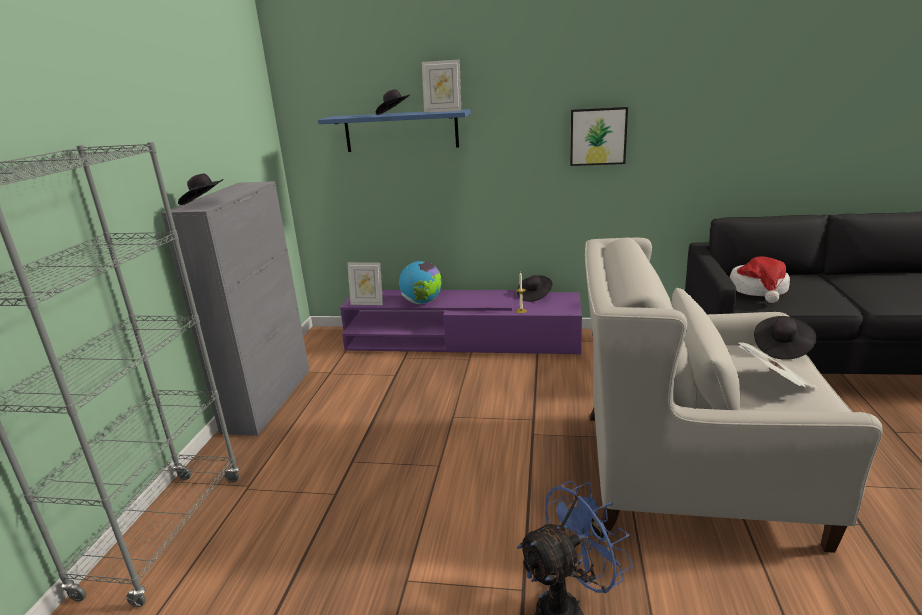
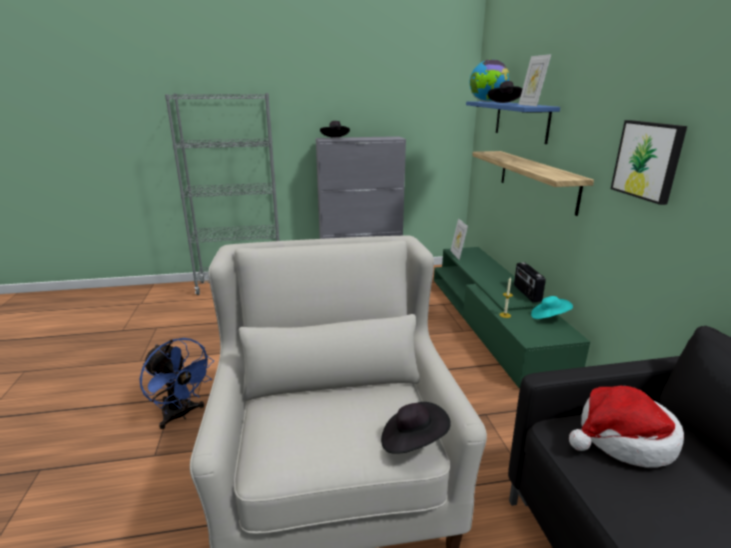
camera: 70 degrees right, 0 degrees up
(422, 302) = (477, 271): globe -> globe (487, 101)
(452, 184) = (537, 180): none -> shelf
(462, 341) = (492, 322): purple tv stand -> green tv stand
(488, 292) = (526, 293): none -> radio
(534, 296) = (549, 317): black hat -> turquoise hat
(774, 384) = (315, 426): newspaper -> none

